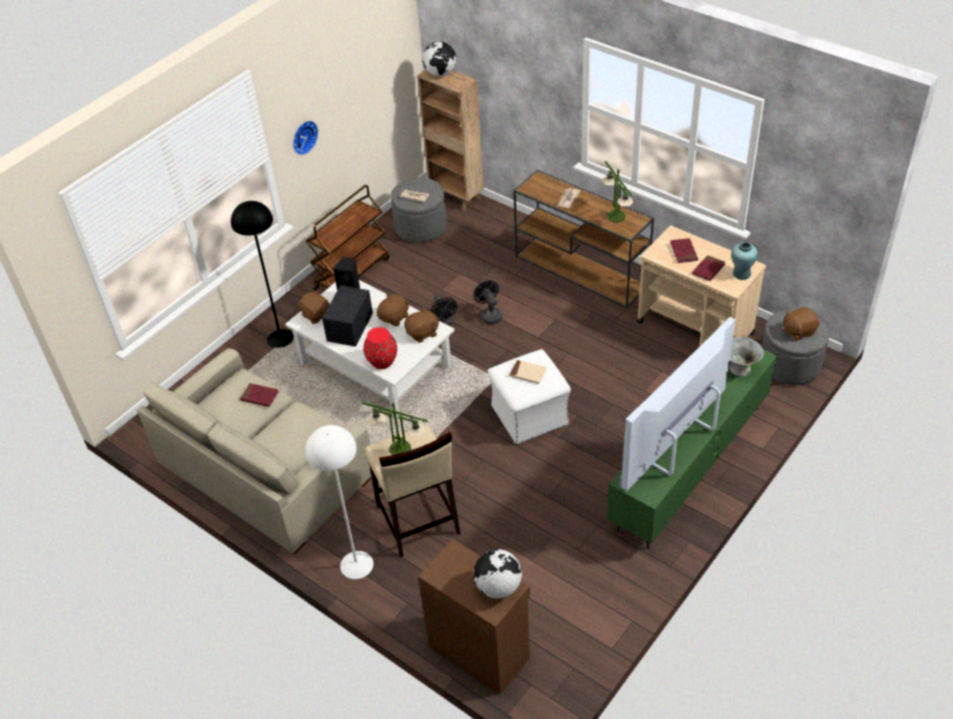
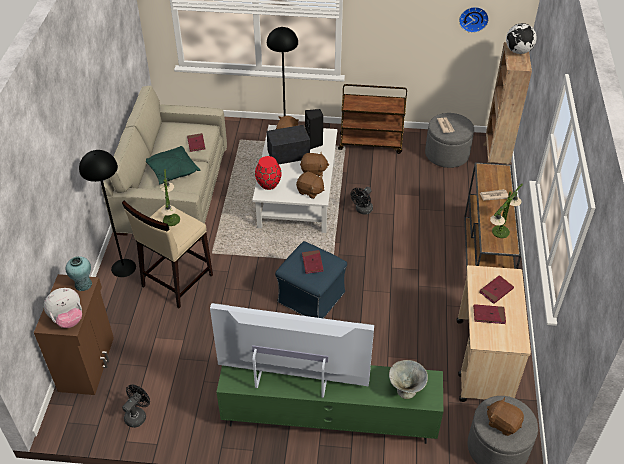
camera: 55 degrees right, 0 degrees up
(287, 435) = (172, 171): none -> green pillow
(303, 136) = (380, 23): wall clock -> wall clock (473, 18)
(356, 565) = (123, 267): white floor lamp -> black floor lamp
(490, 315) = (391, 230): black fan -> black fan (137, 415)
(498, 587) = (68, 319): globe -> plush toy
(527, 373) = (312, 263): beige book -> red book
(529, 415) = (310, 297): white ottoman -> blue ottoman
(741, 274) = (503, 340): turquoise vase -> turquoise vase (83, 284)

